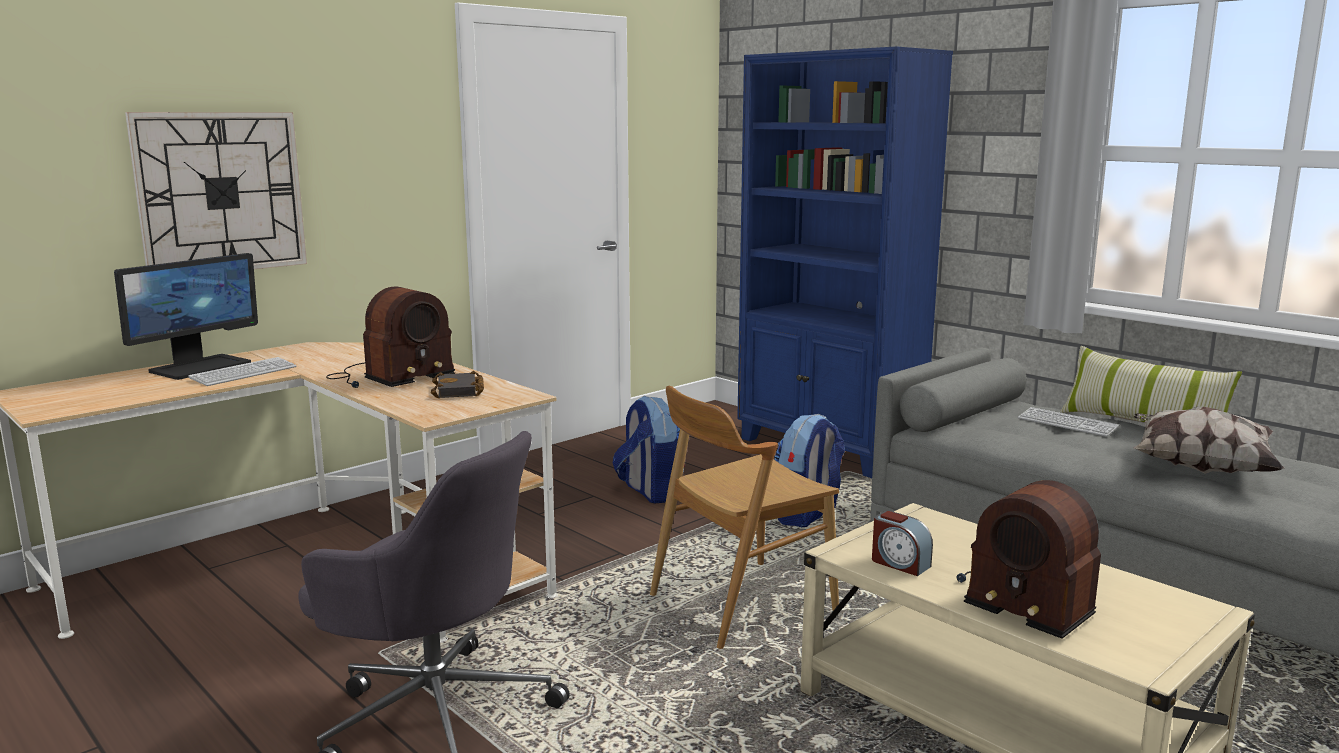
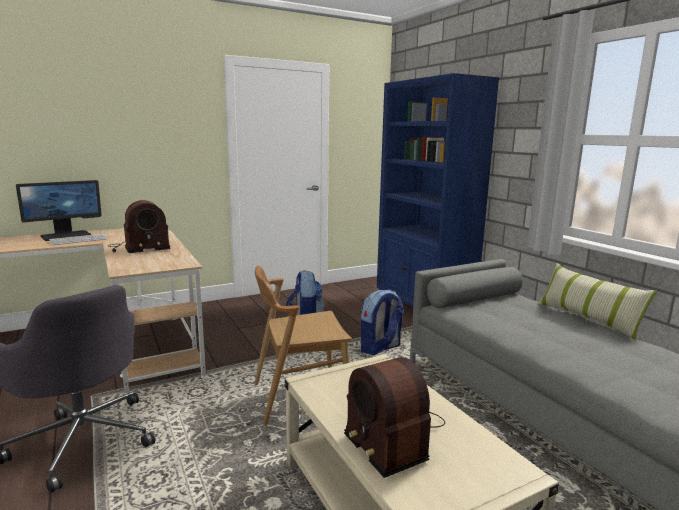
camera: 15 degrees right, 0 degrees up
(221, 193) = (86, 149): wall clock -> none
(460, 391) = (159, 258): black book -> none
(899, 563) = (334, 396): alarm clock -> none
(1067, 423) = (533, 312): keyboard -> none
(1199, 467) = (603, 355): pillow -> none

